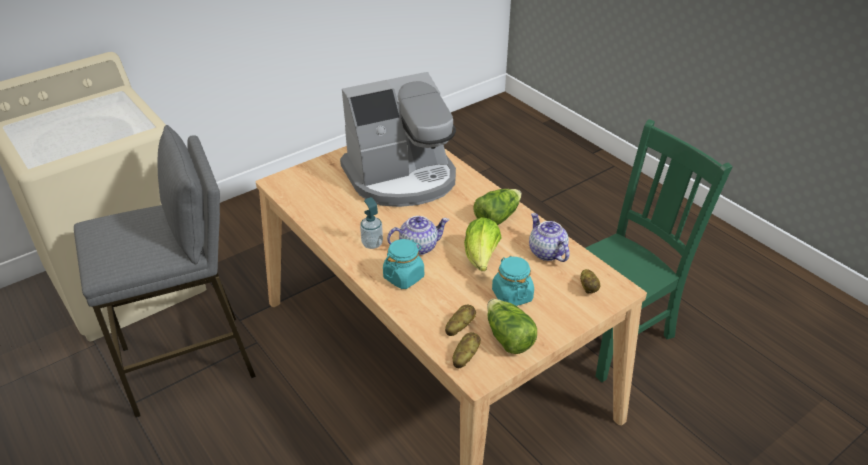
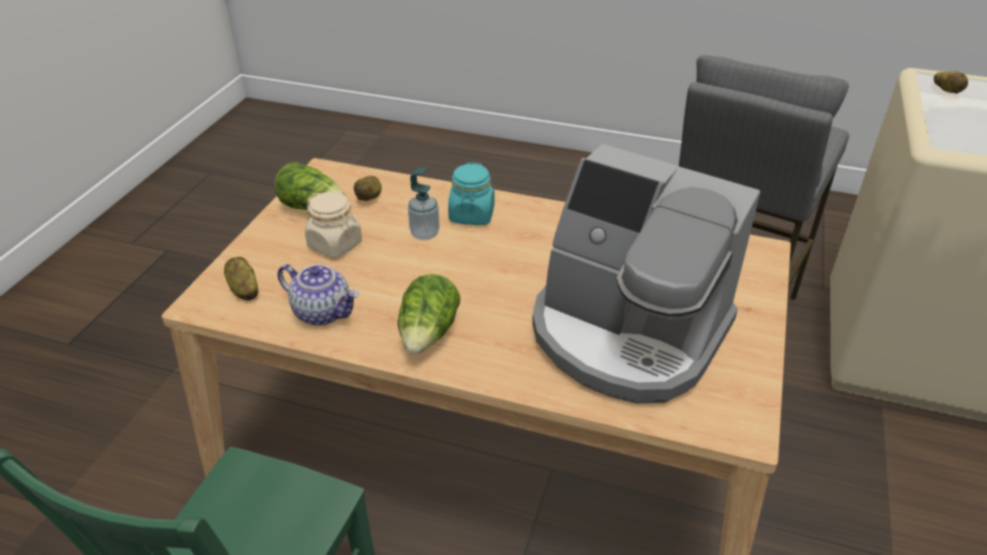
camera: 145 degrees right, 0 degrees up
(372, 244) = (546, 232): soap dispenser -> soap dispenser (425, 234)
(402, 177) = (627, 334): coffee machine -> coffee machine turned 90 degrees counterclockwise
(418, 246) = (491, 251): teapot -> none
(465, 357) = (345, 179): potato -> potato (946, 92)
(481, 258) = (403, 269): lettuce -> none
(512, 295) = (335, 245): turquoise jar -> beige jar

